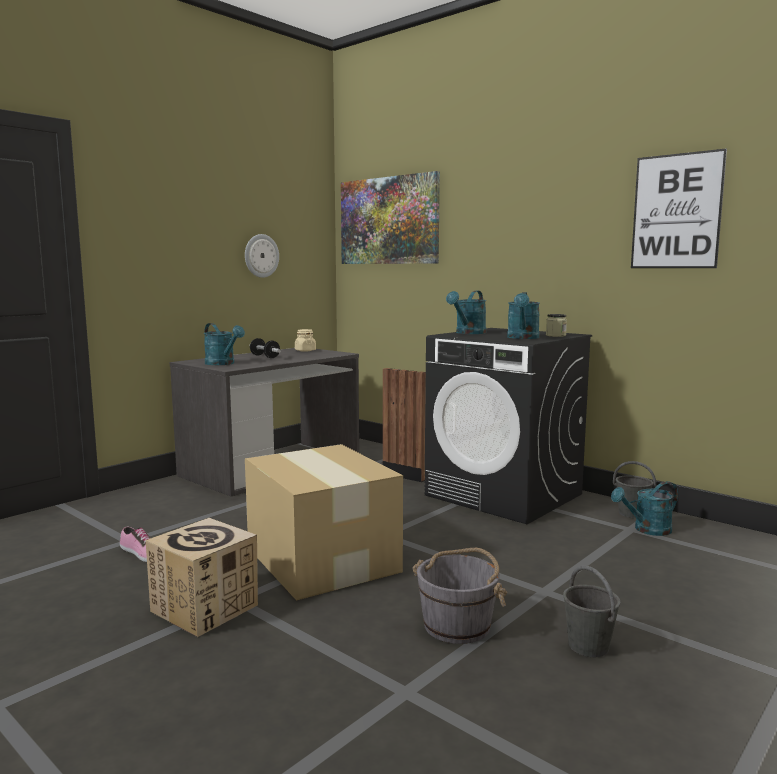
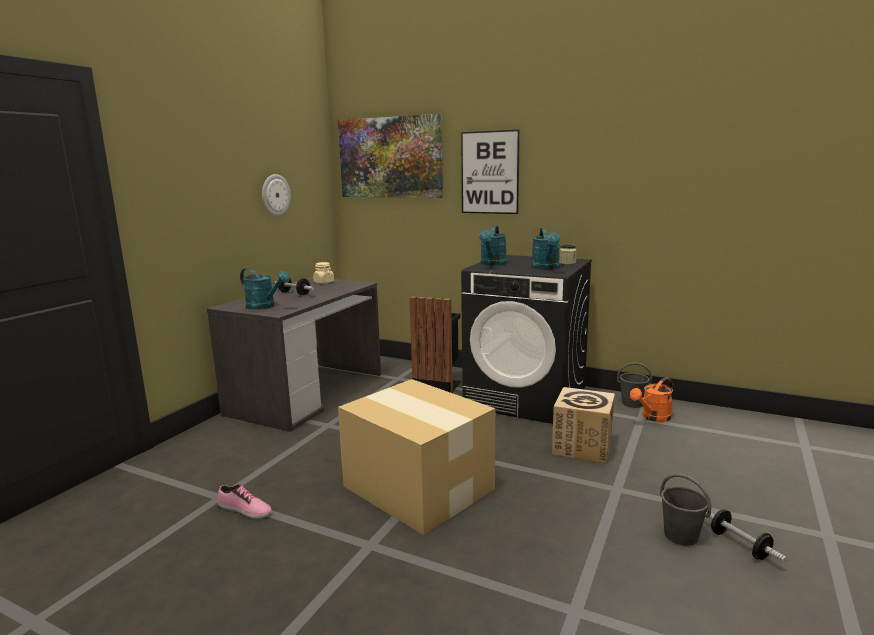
camera: 15 degrees left, 5 degrees up
(205, 608) = (347, 559): cardboard box -> cardboard box (582, 447)
(458, 625) = (573, 535): grey bucket -> none
(647, 530) = (653, 417): turquoise watering can -> orange watering can
(657, 667) = (739, 545): none -> dumbbell
(676, 211) = (663, 157): picture -> picture (489, 172)

